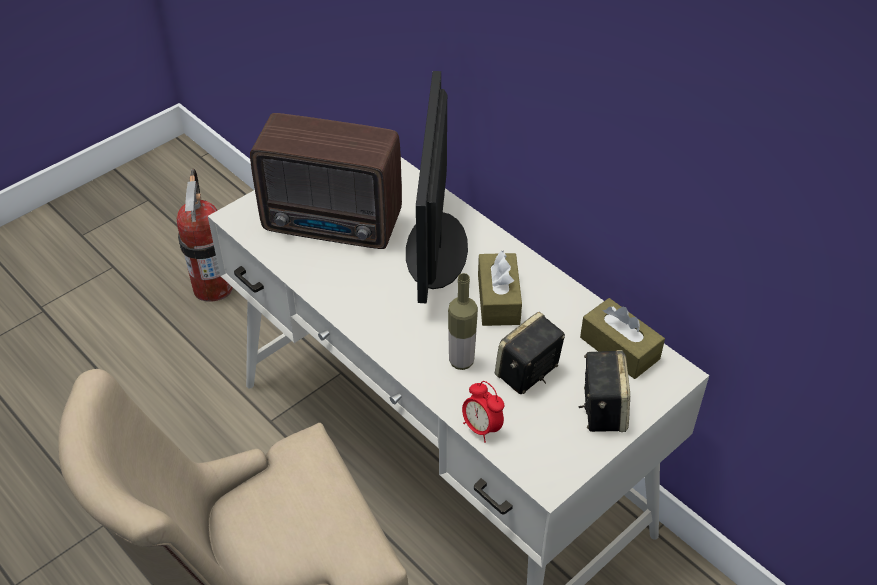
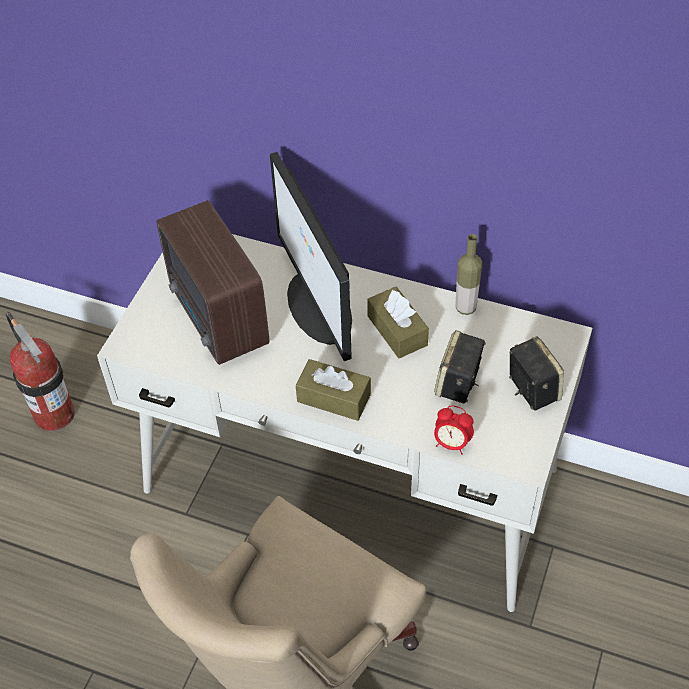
camera: 25 degrees left, 5 degrees up
(335, 225) = (218, 319): radio -> radio turned 75 degrees clockwise
(461, 361) = (401, 395): bottle -> bottle (465, 308)
(619, 348) = (515, 333): brown tissue box -> brown tissue box (334, 398)

